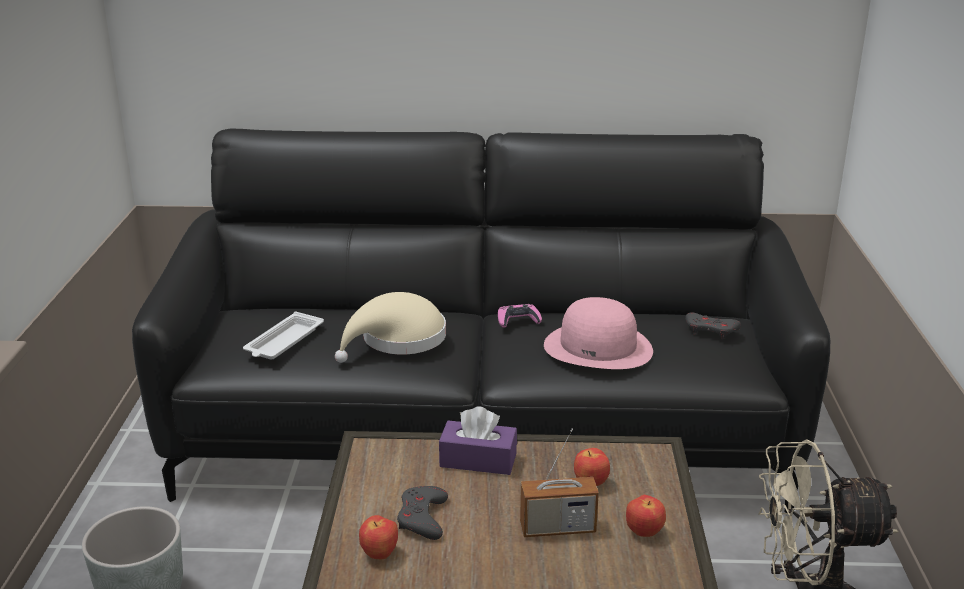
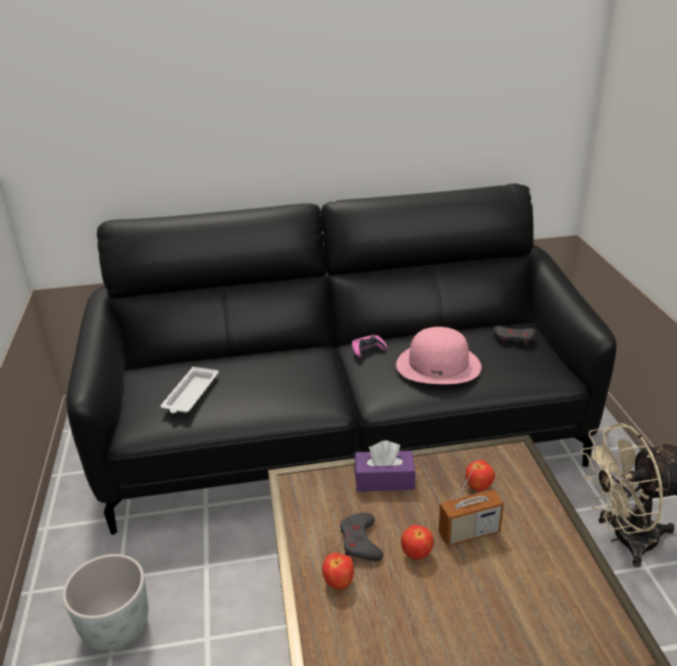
camera: 10 degrees left, 5 degrees up
(398, 340) = (282, 380): beige hat -> none
(644, 533) = (536, 525): apple -> apple (417, 554)

